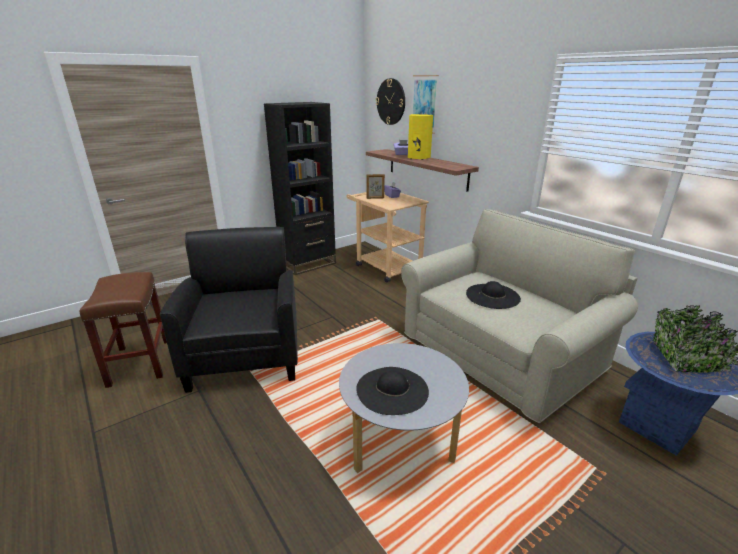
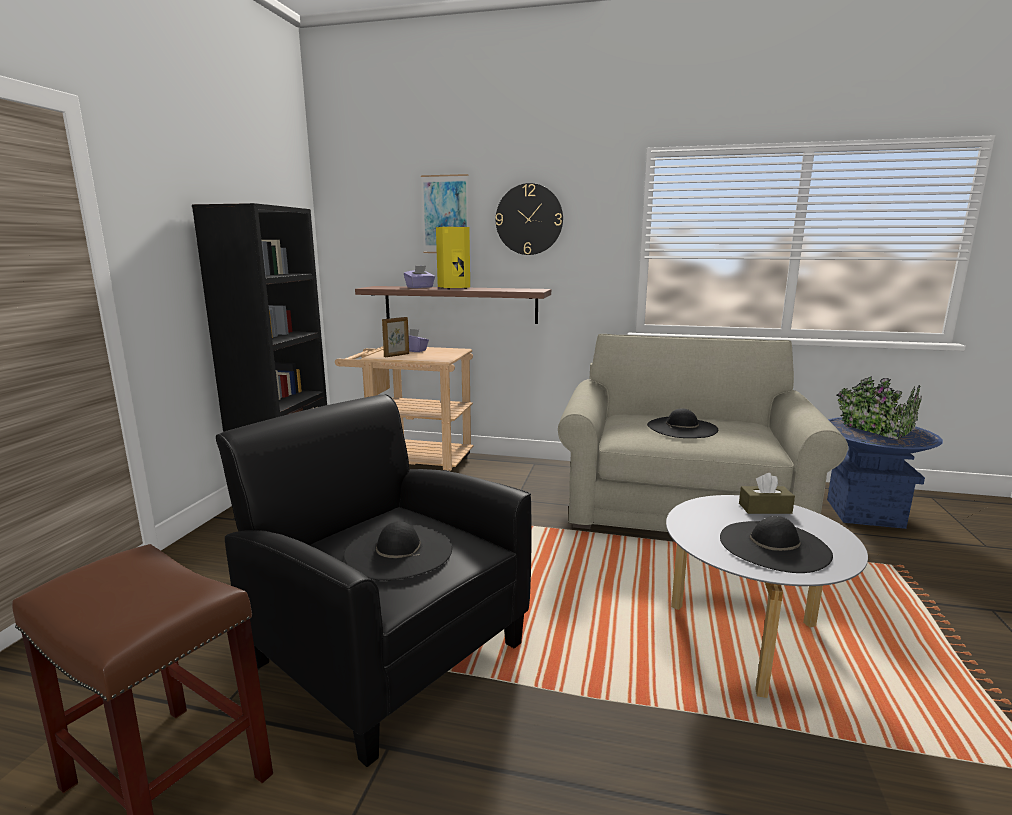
camera: 40 degrees left, 10 degrees down
(233, 309) = (398, 551): none -> black hat
(391, 102) = (377, 215): wall clock -> wall clock (529, 219)
(439, 369) = (765, 508): none -> brown tissue box

